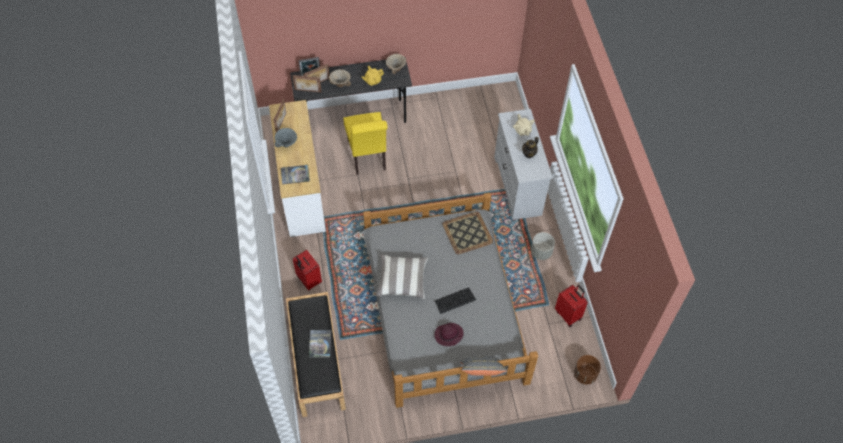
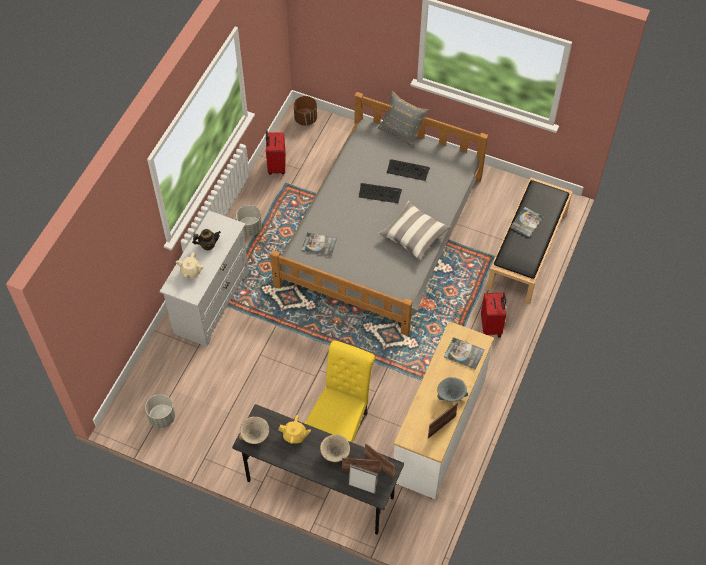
camera: 145 degrees left, 0 degrees up
(448, 335) = (408, 170): purple hat -> keyboard
(467, 232) = (319, 244): tray -> book
(482, 104) = (162, 417): none -> grey planter

